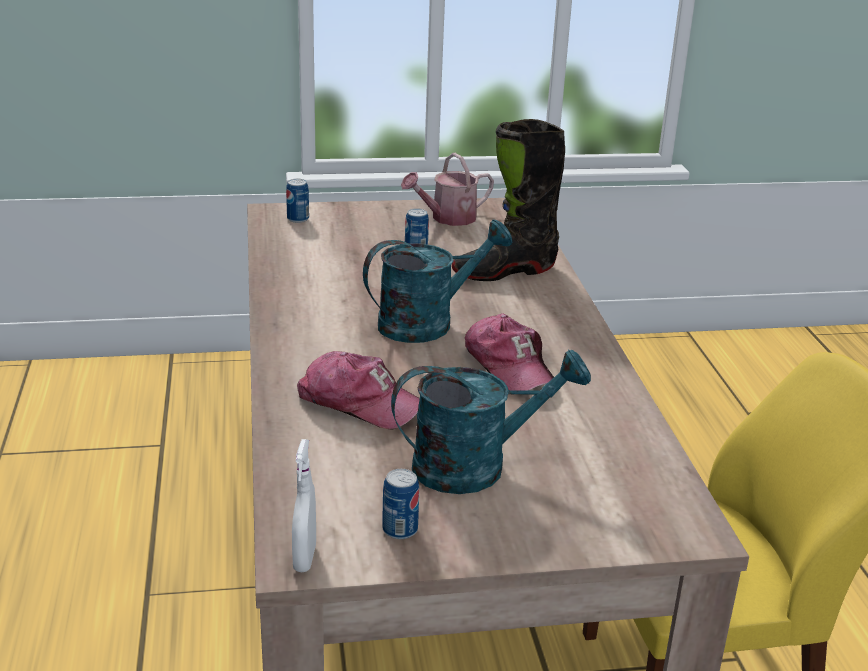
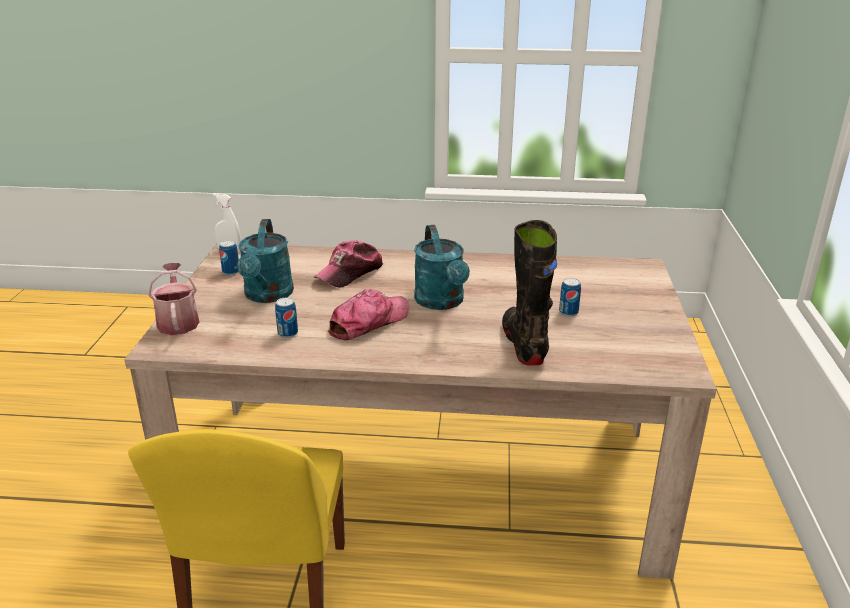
camera: 105 degrees right, 0 degrees up
(298, 219) = (631, 274): can -> can (288, 333)
(448, 218) = (643, 335): watering can -> watering can (178, 321)
(509, 366) = (369, 322): cap -> cap turned 150 degrees clockwise

